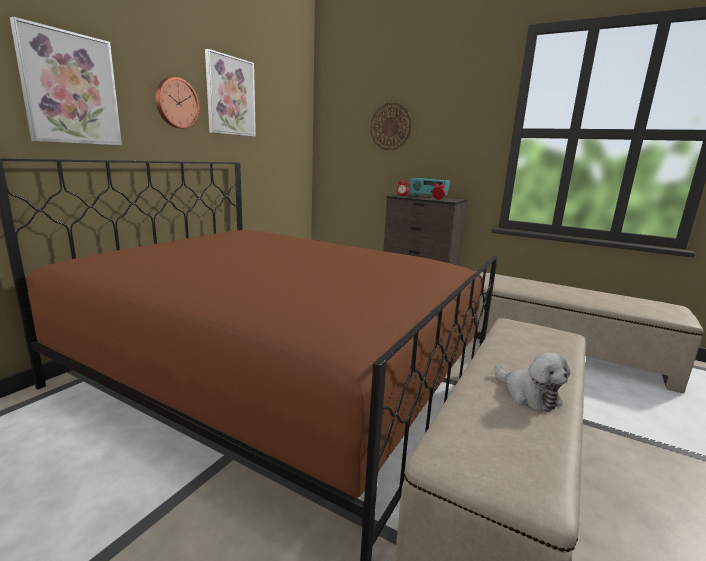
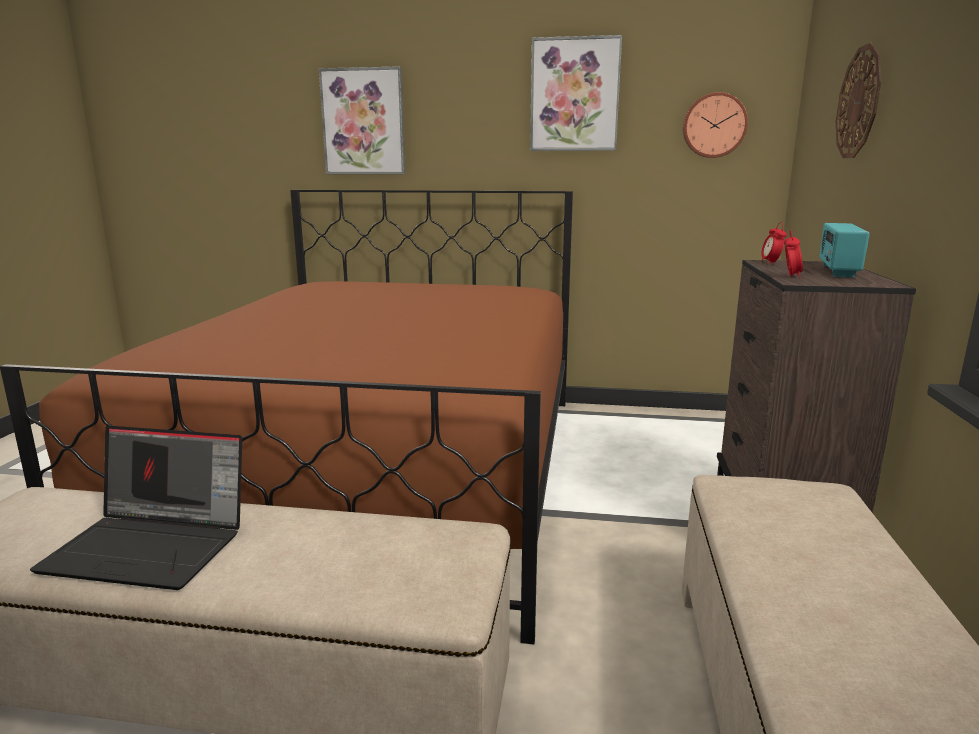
camera: 70 degrees right, 0 degrees up
(176, 103) = (481, 118): wall clock -> wall clock (714, 125)
(528, 394) = (153, 546): plush toy -> laptop

